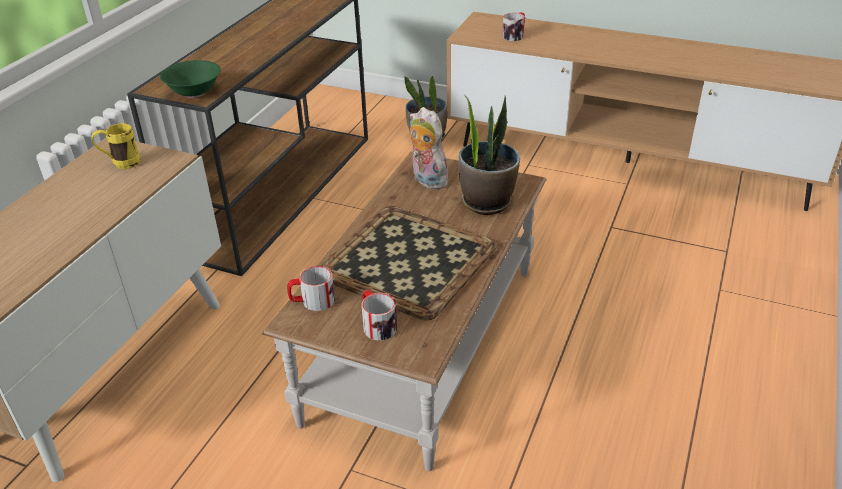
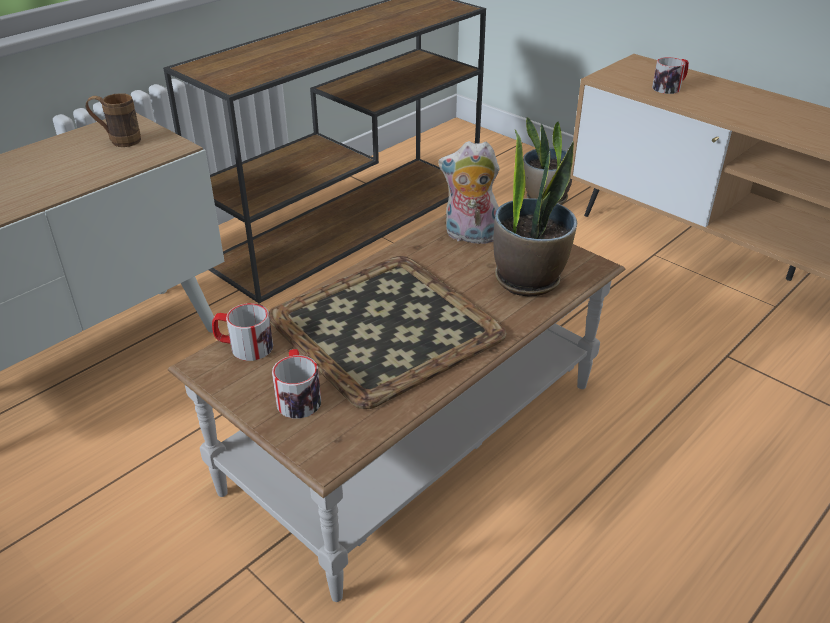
camera: 20 degrees right, 0 degrees up
(121, 164) = (118, 141): yellow mug -> brown mug
(194, 93) = (229, 78): green bowl -> none
(426, 180) = (469, 236): plush toy -> plush toy turned 60 degrees counterclockwise

